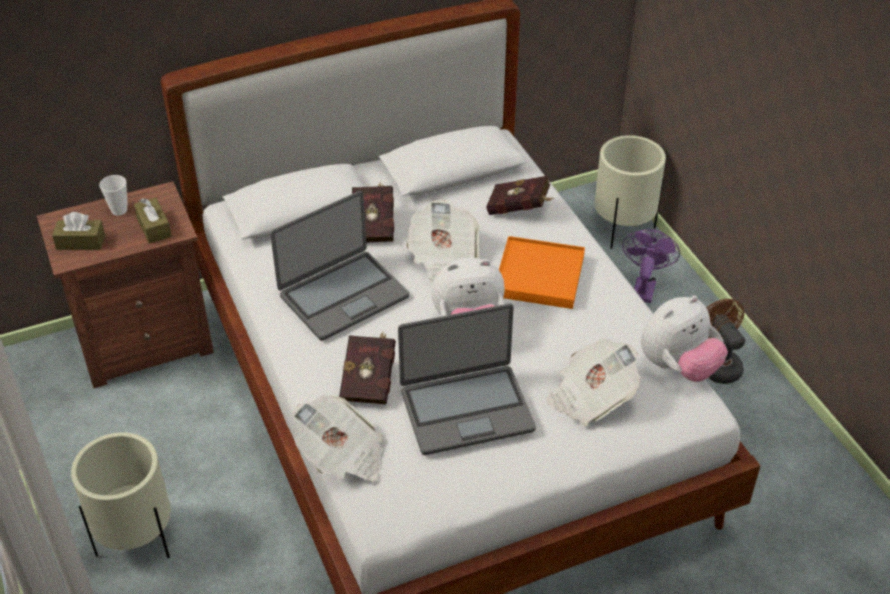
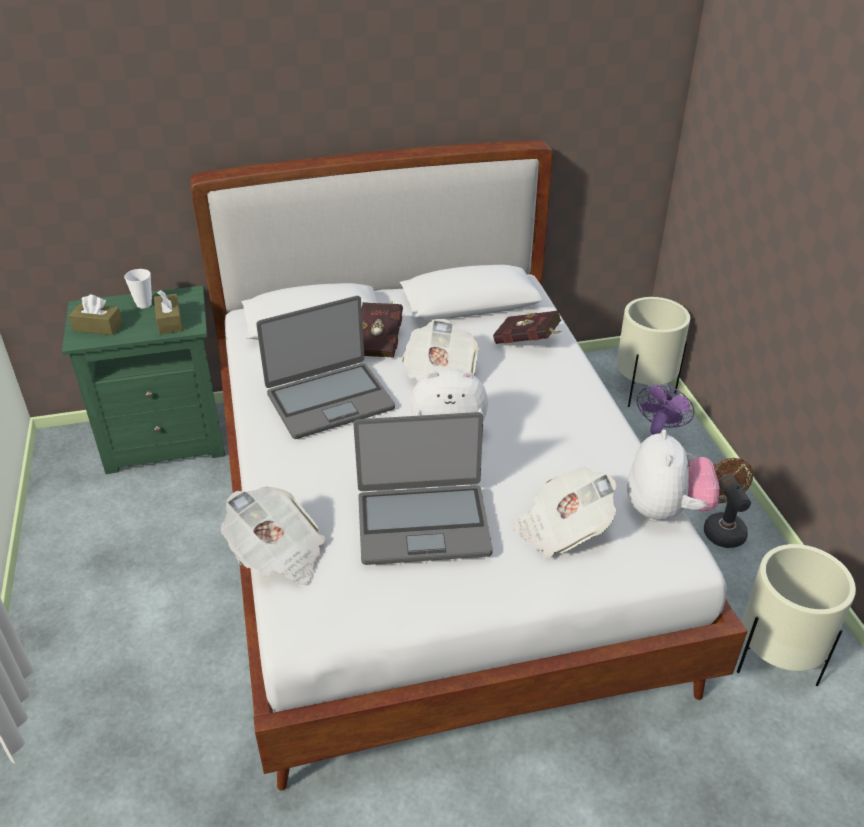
camera: 10 degrees right, 5 degrees down
(137, 539) = (96, 621): beige planter -> beige planter (775, 661)
(146, 342) = (166, 439): brown nightstand -> green nightstand
(370, 380) = (331, 482): red book -> none
(539, 276) = (533, 404): orange tray -> none
(678, 367) = (665, 510): plush toy -> plush toy turned 60 degrees counterclockwise

